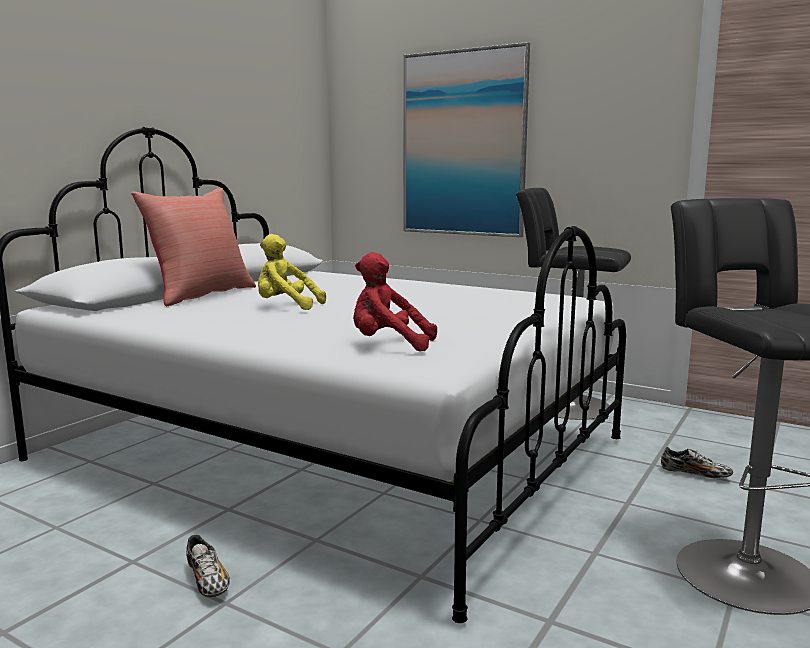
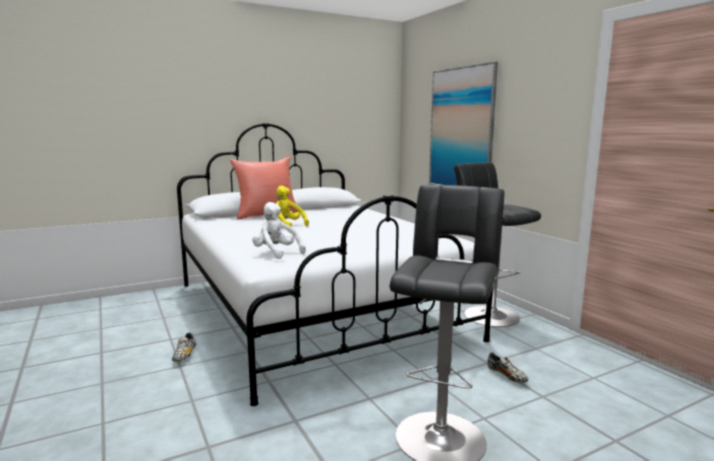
camera: 30 degrees right, 0 degrees up
(388, 345) = (276, 253): red plush toy -> white plush toy

